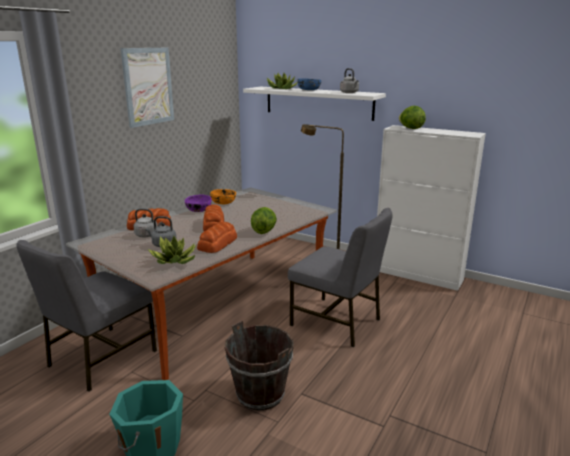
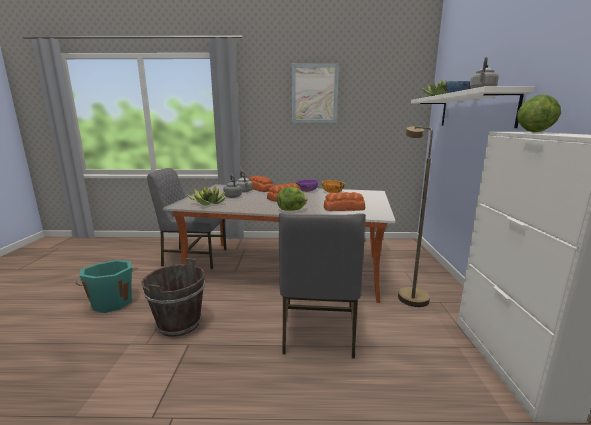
camera: 60 degrees right, 5 degrees down
(218, 243) = (249, 205): bread -> bread (344, 208)

